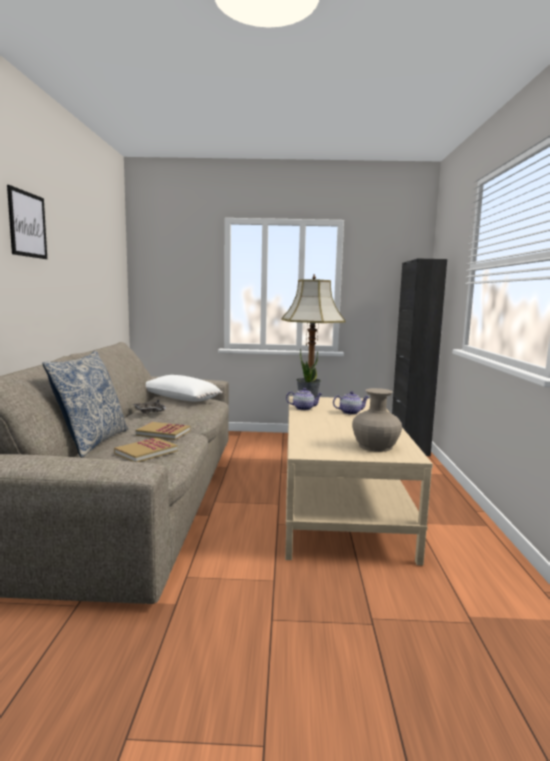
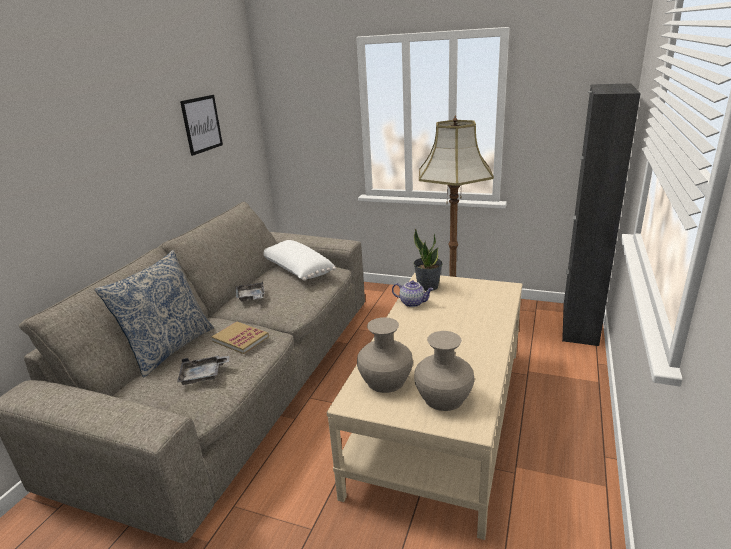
camera: 20 degrees right, 15 degrees up
(27, 224) = (89, 119): picture -> picture (202, 124)
(146, 452) = (203, 375): book -> grey tray
(321, 442) = (385, 380): none -> beige vase
(350, 412) = (463, 315): teapot -> none

